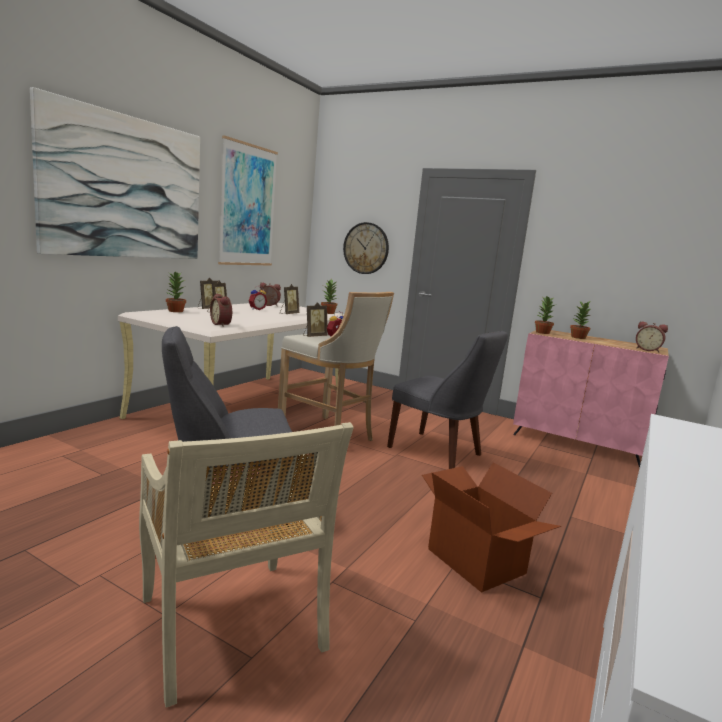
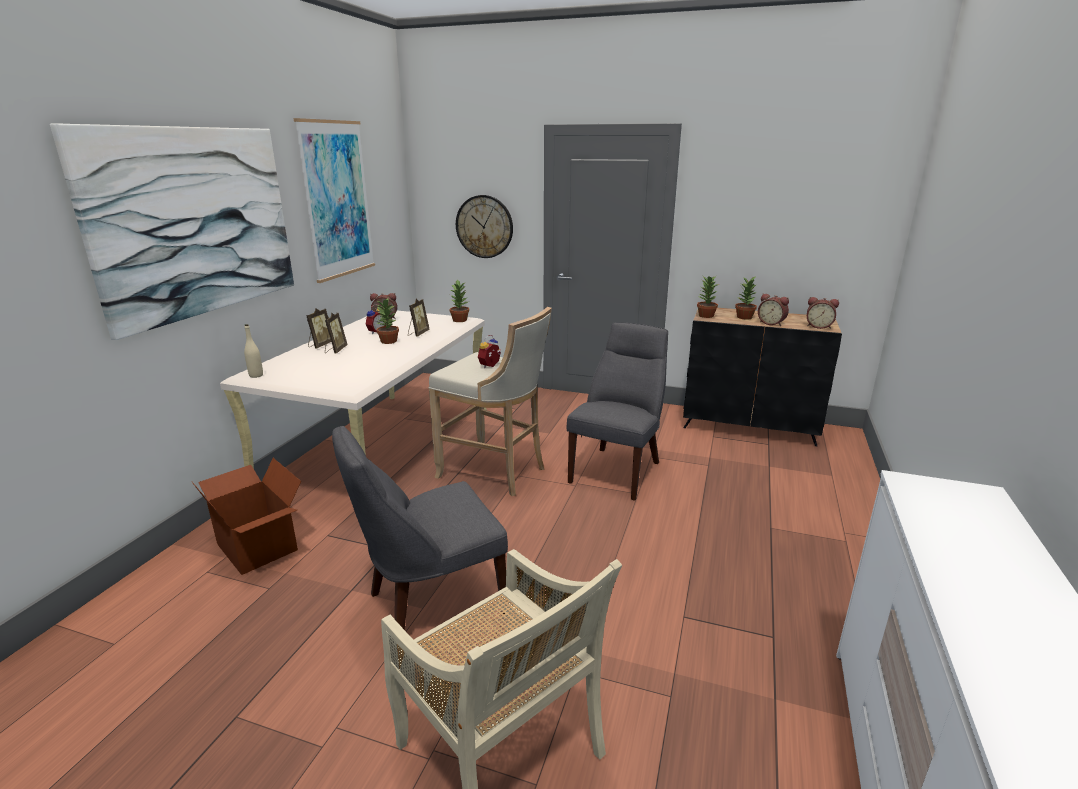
camera: 10 degrees left, 10 degrees up
(146, 314) = (256, 375): none -> beige bottle
(175, 311) = (286, 360): potted plant -> potted plant (388, 341)
(222, 324) = (358, 377): alarm clock -> alarm clock (771, 323)
(314, 336) = (463, 367): picture frame -> none
(438, 452) = (617, 470): grey chair -> grey chair turned 90 degrees counterclockwise
(477, 561) = (703, 607): cardboard box -> cardboard box (259, 546)
(578, 443) = (749, 426): pink cabinet -> black cabinet

